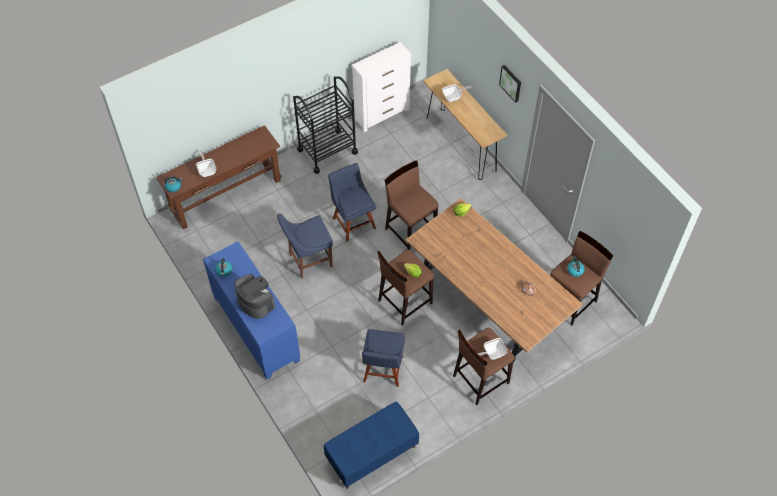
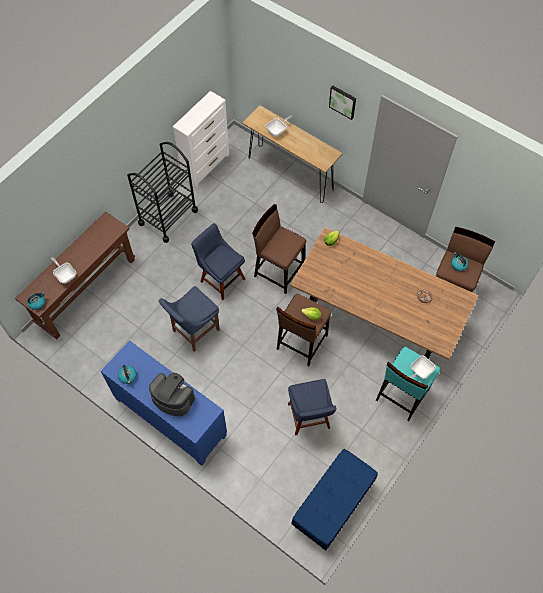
camera: 20 degrees left, 5 degrees up
(480, 379) = (401, 395): brown stool -> turquoise stool

